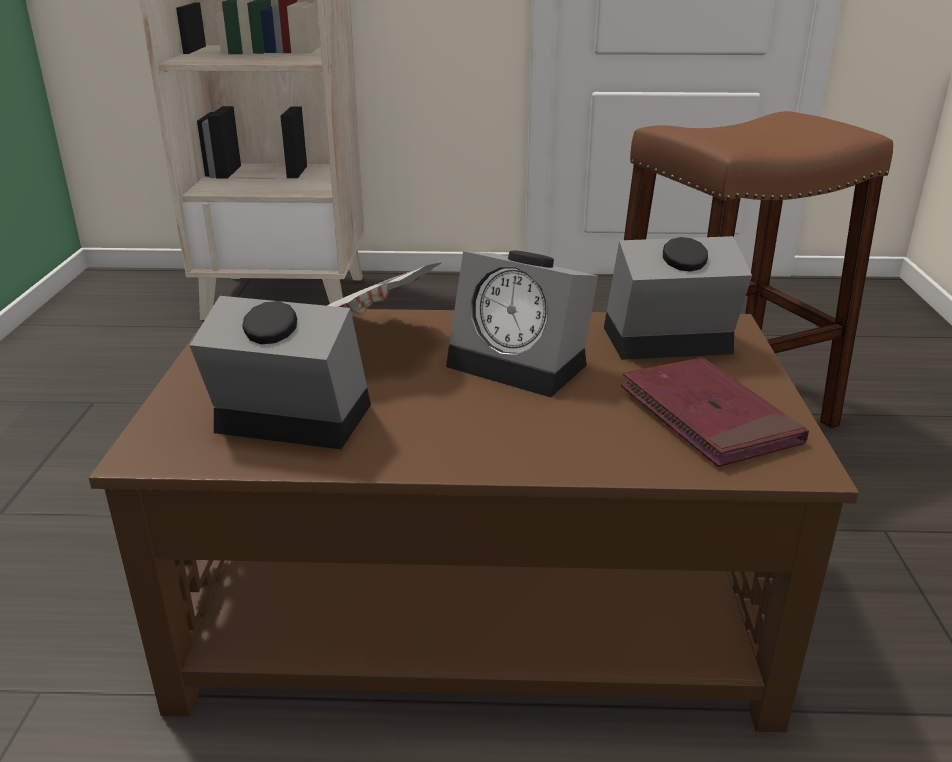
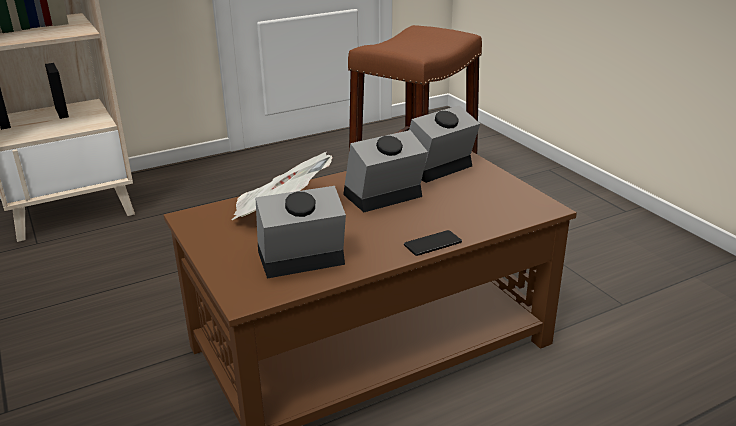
camera: 30 degrees left, 0 degrees up
(515, 462) = (432, 244): none -> phone
(523, 364) = (382, 198): alarm clock -> alarm clock turned 150 degrees clockwise
(708, 417) = (491, 198): red book -> none

